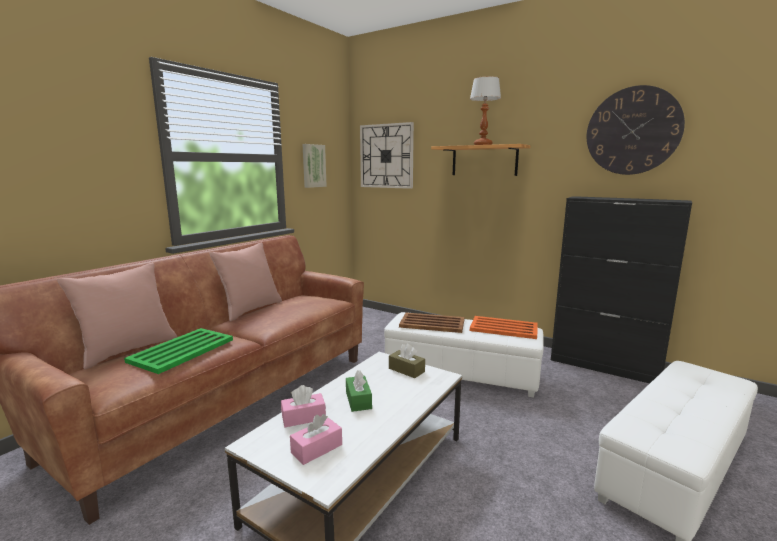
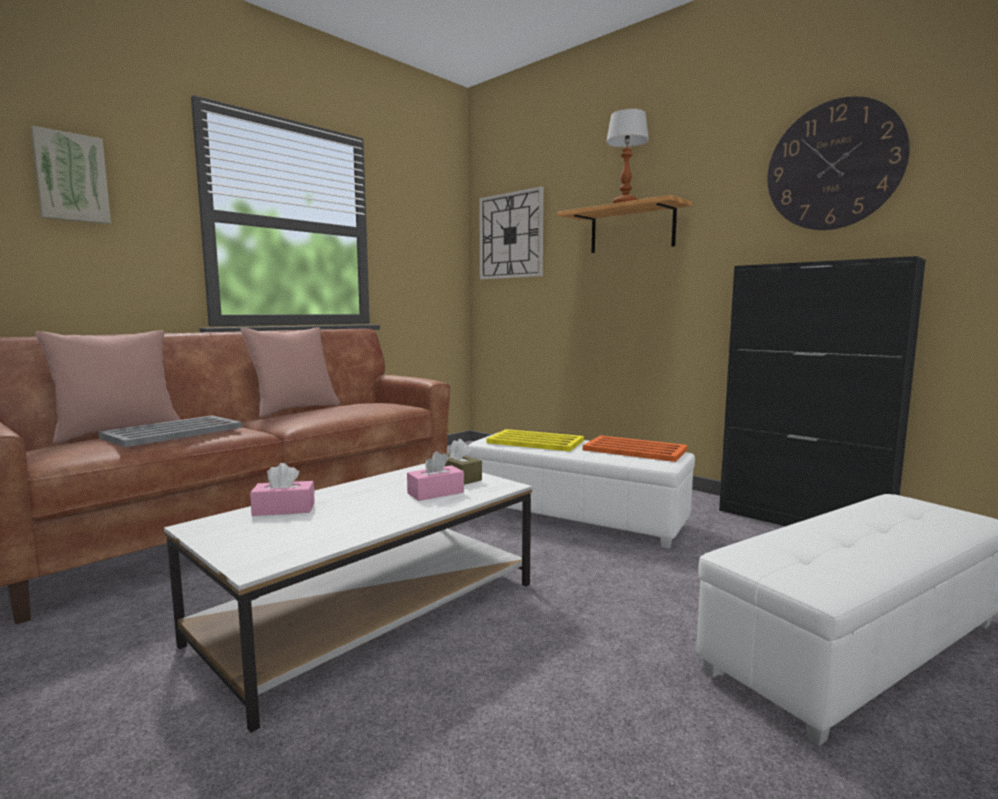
camera: 10 degrees right, 5 degrees down
(183, 350) = (174, 432): green tray -> grey tray
(313, 166) = (412, 247): picture -> picture (71, 178)
(316, 448) = (273, 536): pink tissue box -> pink tissue box (435, 493)
(358, 400) = (368, 499): green tissue box -> none
(433, 323) = (536, 442): brown tray -> yellow tray

